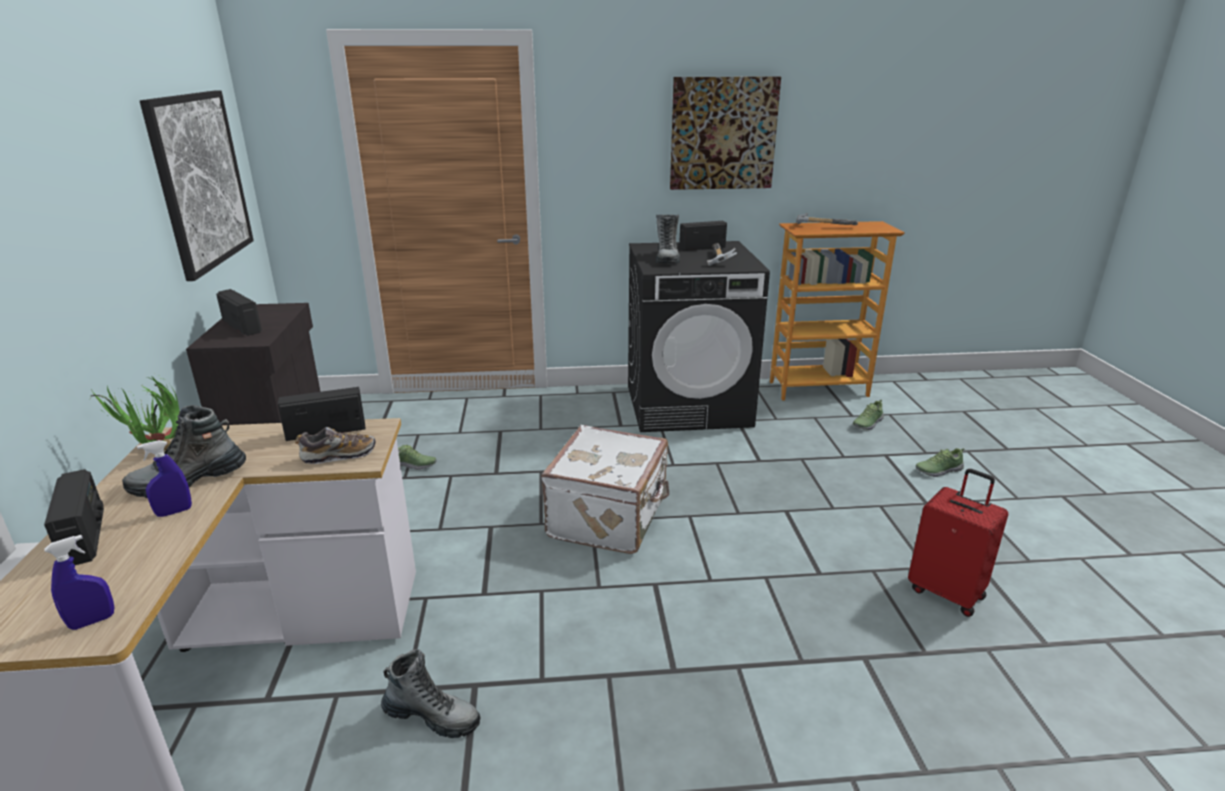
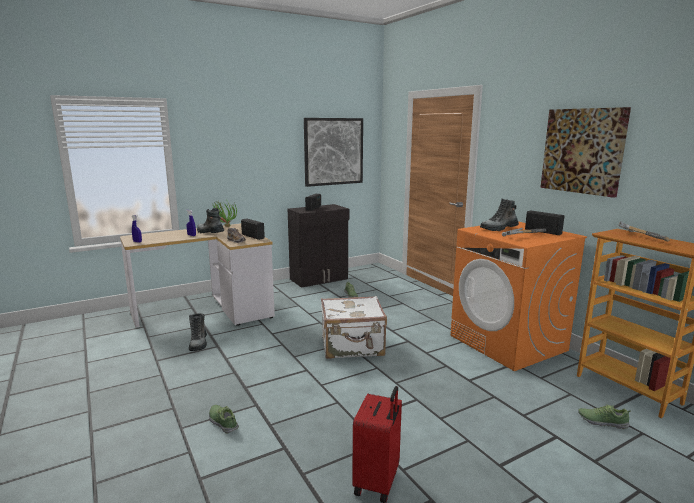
camera: 65 degrees right, 10 degrees down
(85, 537) = (175, 232): radio -> none
(688, 405) = (508, 343): black washing machine -> orange washing machine
(938, 470) = (569, 470): shoe -> shoe (223, 422)

